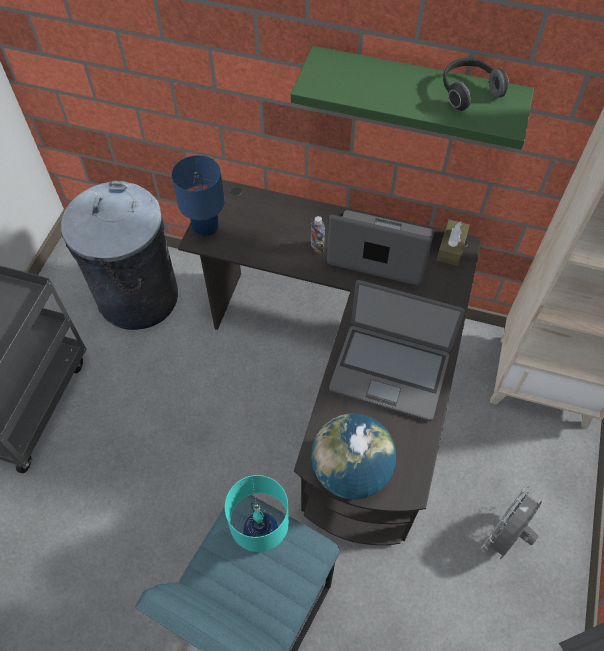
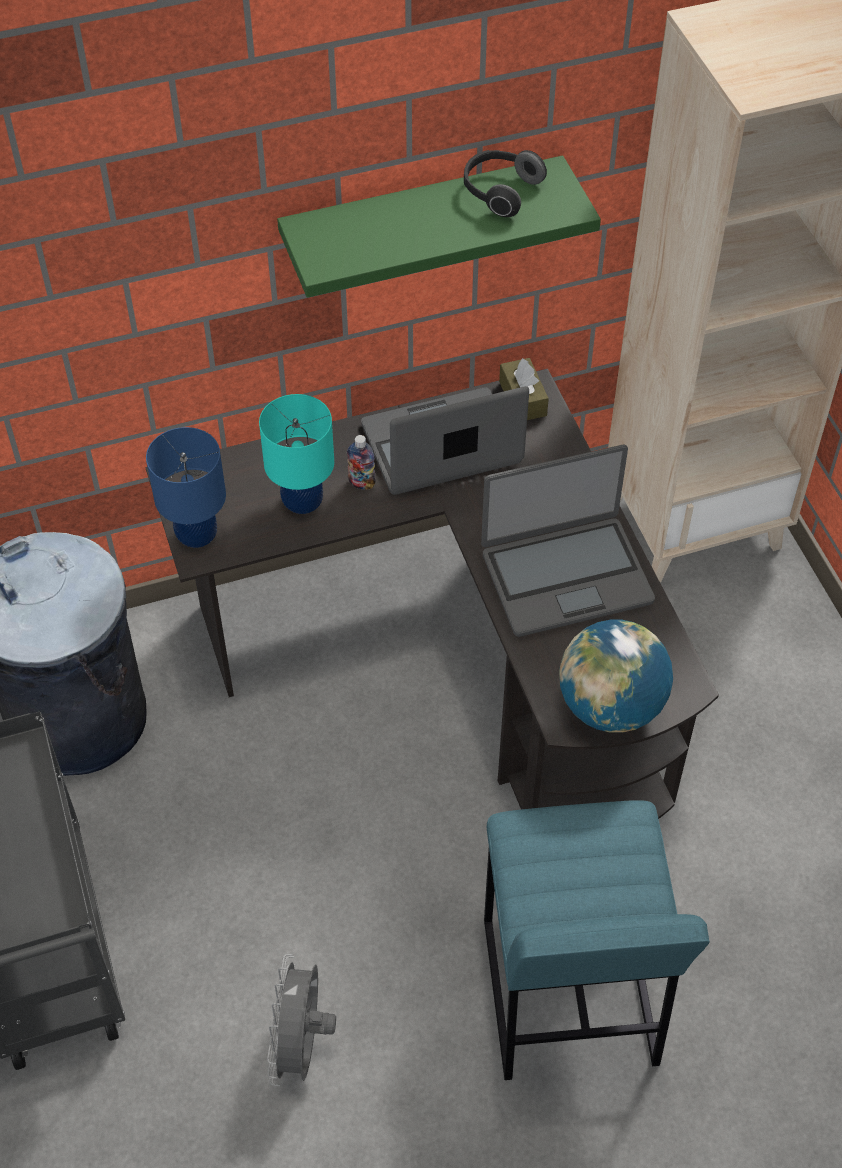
camera: 35 degrees left, 5 degrees down
(260, 536) = (561, 841): turquoise table lamp -> turquoise table lamp (300, 503)
(504, 536) = (780, 725): grey fan -> grey fan (302, 1045)

